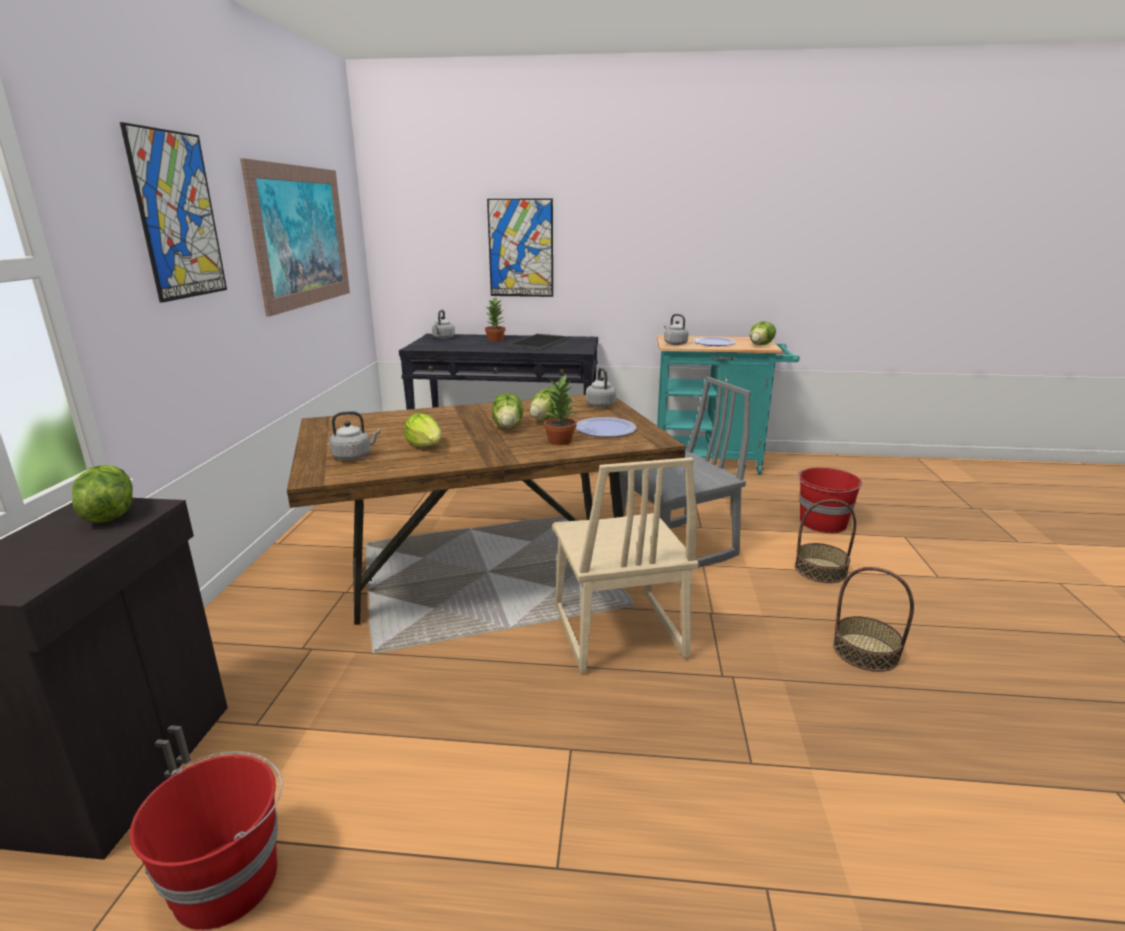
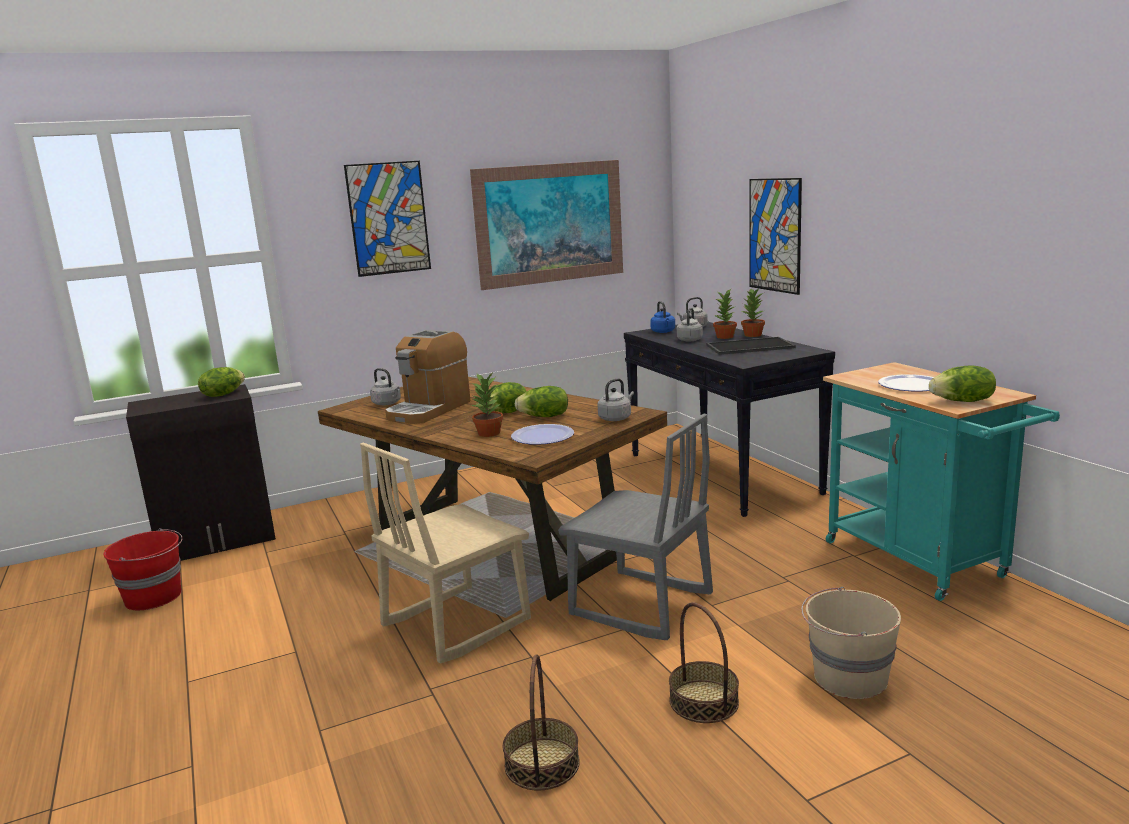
camera: 60 degrees right, 5 degrees down
(426, 446) = (429, 409): lettuce -> coffee machine
(432, 344) = (663, 332): none -> blue kettle
(509, 336) = (752, 335): none -> potted plant
(674, 343) = (860, 376): grey kettle -> grey kettle (690, 339)
(823, 523) = (848, 678): red bucket -> beige bucket

